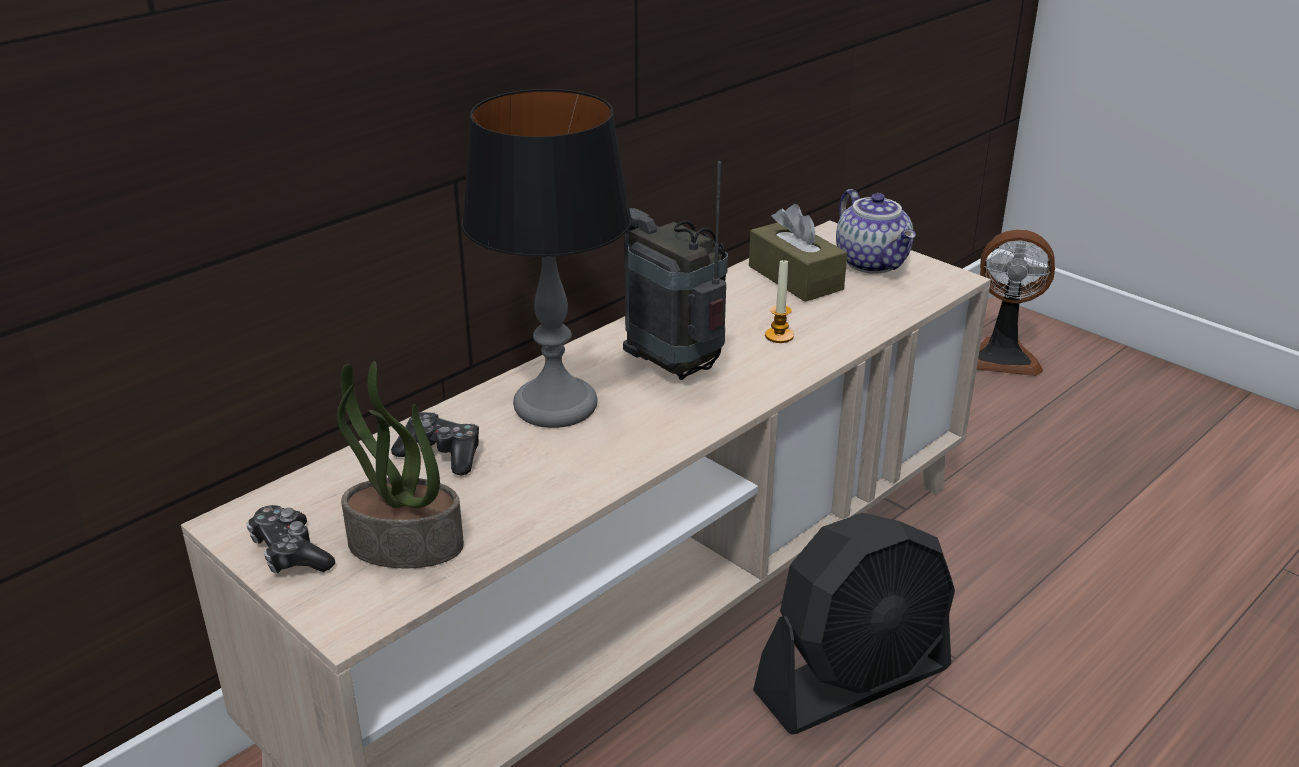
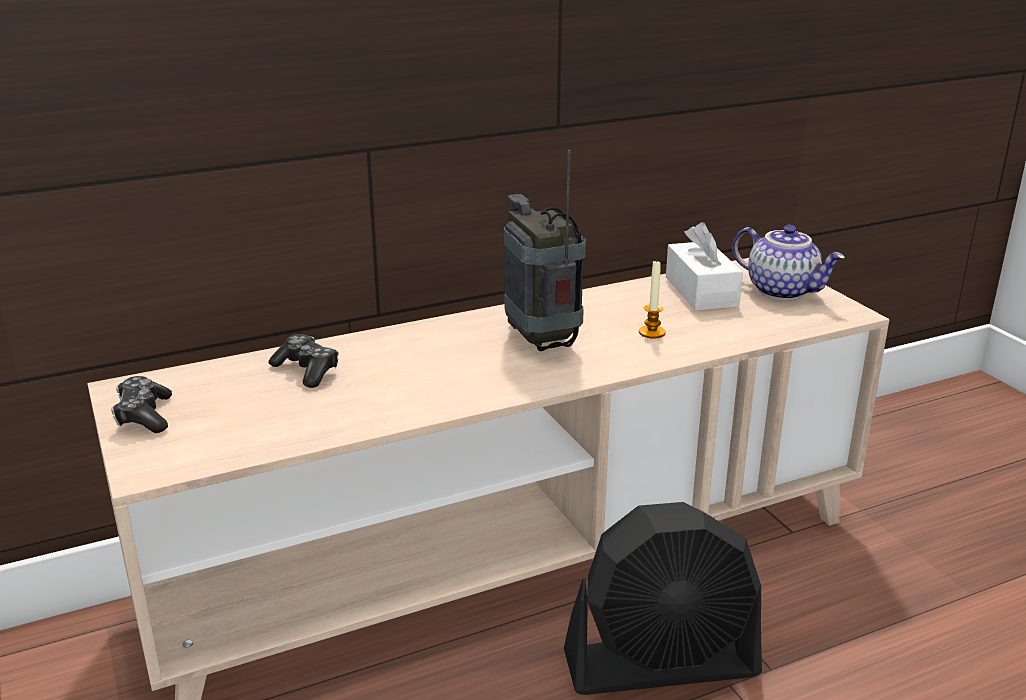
camera: 20 degrees right, 5 degrees down
(404, 546) = (227, 428): potted plant -> none
(555, 405) = (422, 352): table lamp -> none
(795, 278) = (701, 292): brown tissue box -> white tissue box
(873, 263) = (783, 291): teapot -> teapot turned 45 degrees counterclockwise
(1002, 357) = (960, 422): fan -> none

